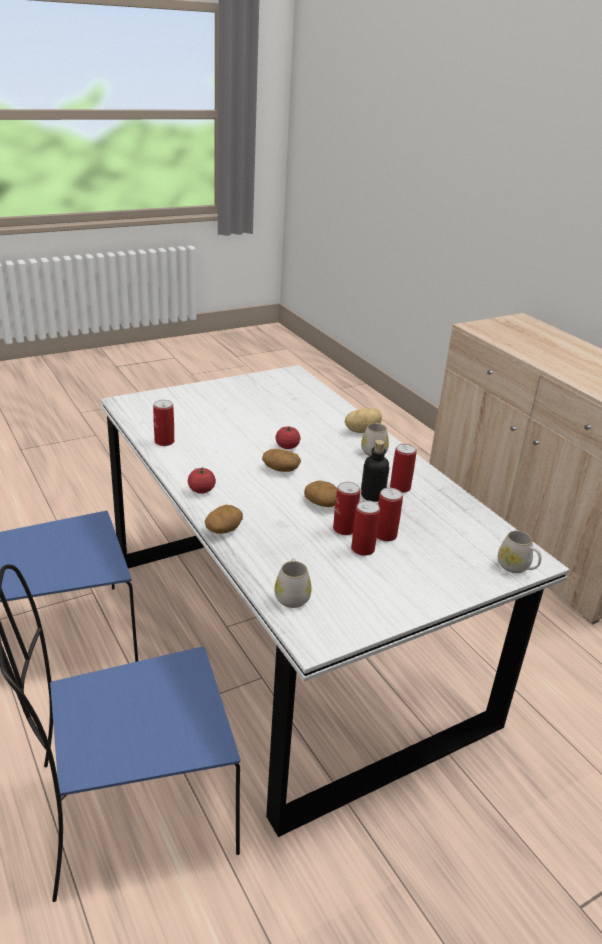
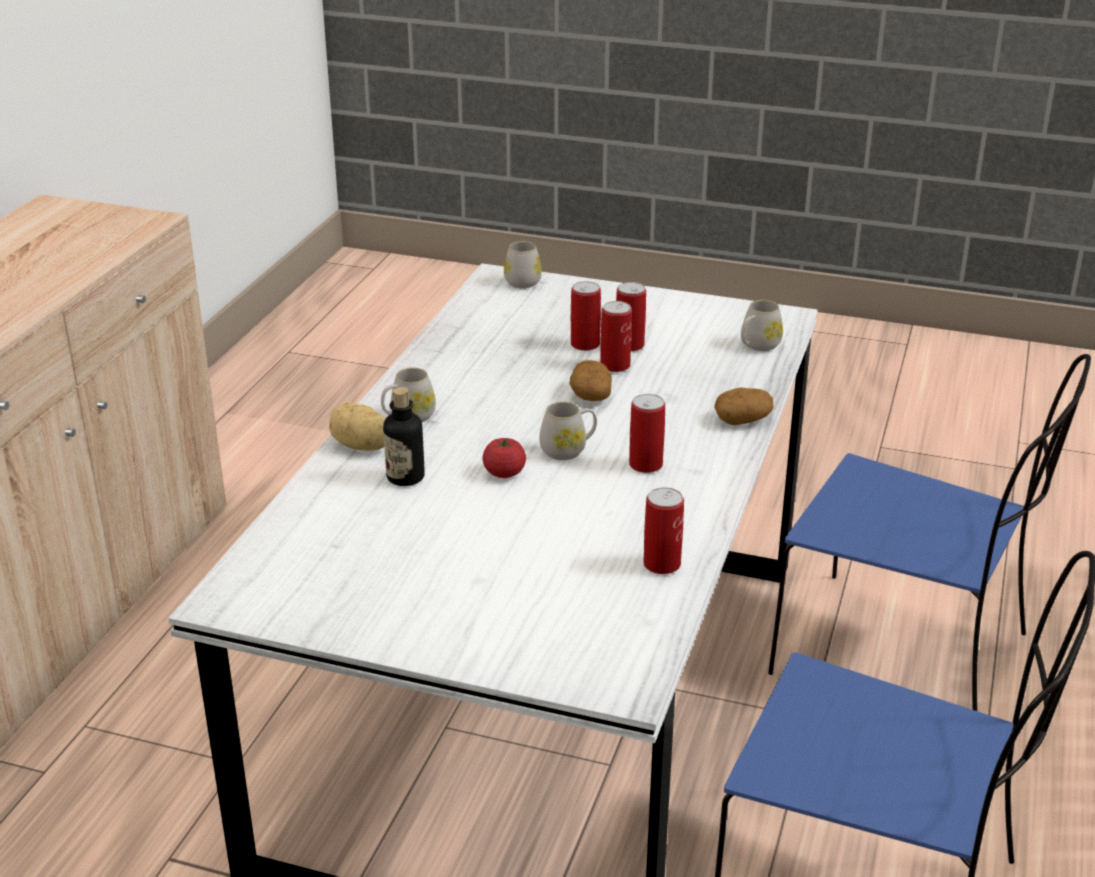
camera: 130 degrees left, 0 degrees up
(201, 490) = (707, 470): tomato -> none
(280, 469) = (568, 450): potato -> white mug
(372, 496) = (523, 377): bottle -> bottle (405, 477)
(400, 487) = (475, 370): can -> can (645, 464)

